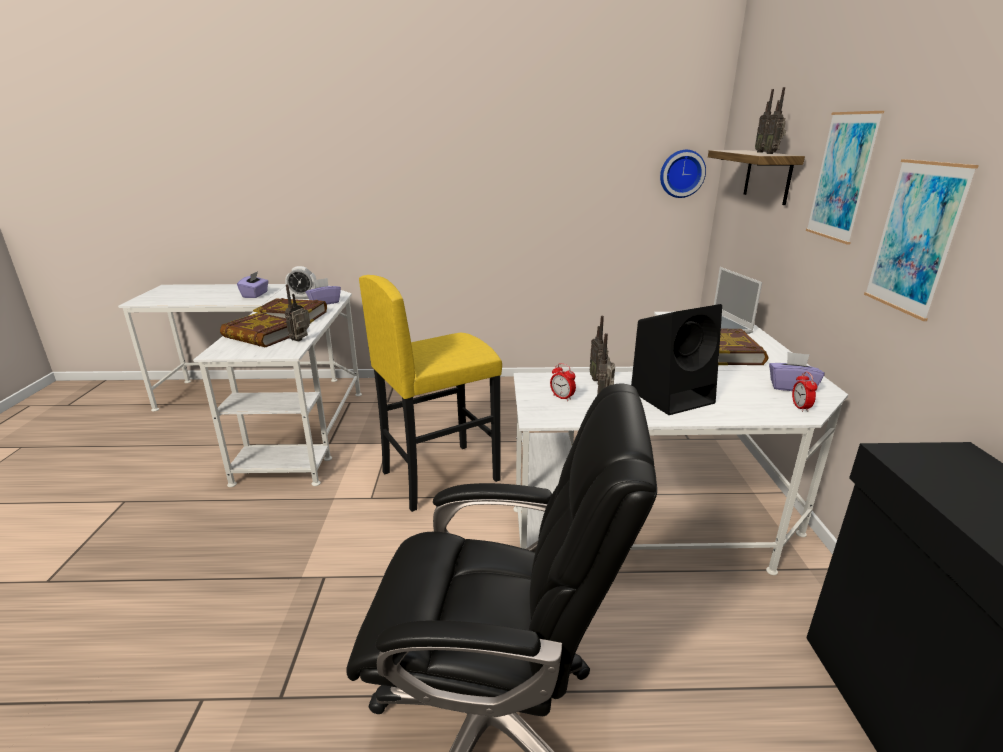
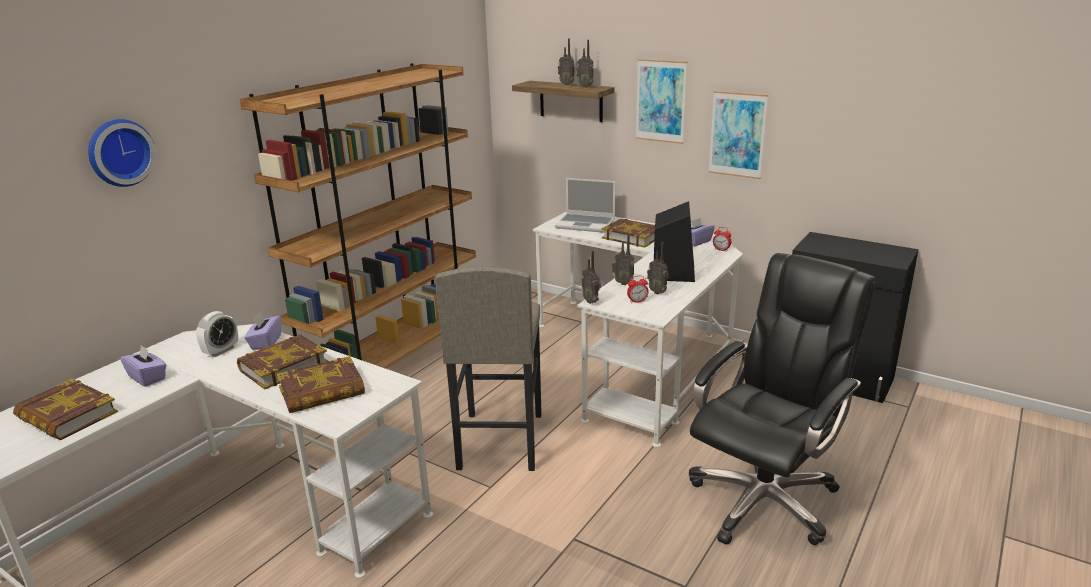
camera: 55 degrees left, 0 degrees up
(199, 295) = (67, 416): none -> book
(302, 340) = (373, 372): radio -> radio (591, 301)
(439, 476) = (499, 441): yellow stool -> grey stool
(501, 388) = (397, 363): none -> brown bookcase
(681, 173) = (470, 105): wall clock -> wall clock (119, 152)

